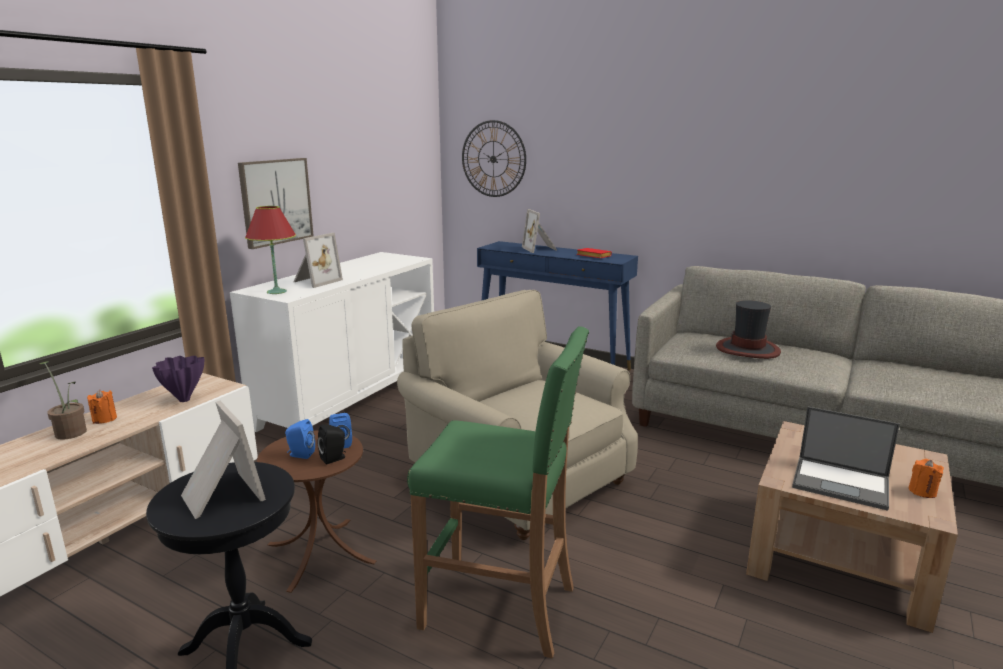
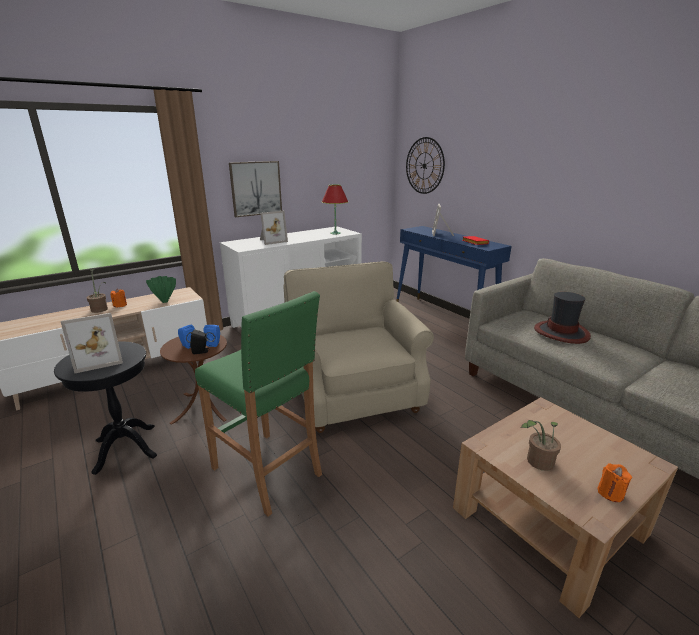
camera: 25 degrees right, 5 degrees up
(183, 400) = (164, 301): purple vase -> green vase
(220, 496) = (99, 359): picture frame -> picture frame turned 75 degrees clockwise
(277, 292) = (242, 245): red table lamp -> red table lamp (335, 233)
(842, 483) = (537, 462): laptop -> potted plant

